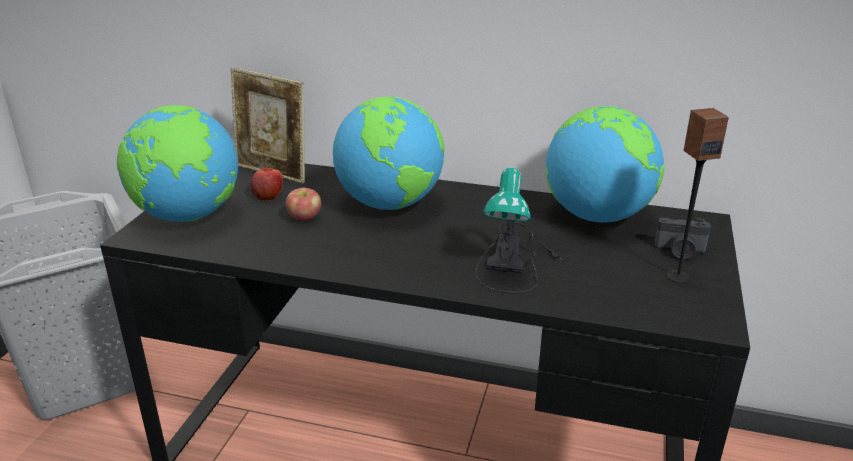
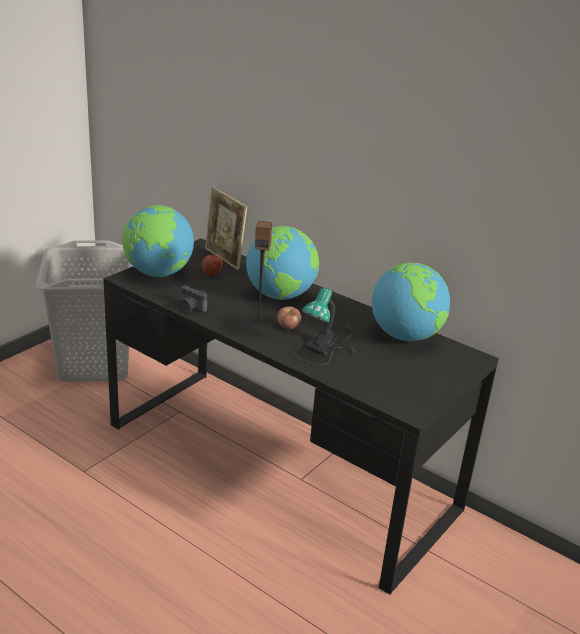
camera: 20 degrees right, 0 degrees up
(304, 218) = (223, 291): apple -> apple (288, 327)
(677, 276) = (418, 383): speaker -> speaker (258, 318)
(680, 252) = (436, 370): camera -> camera (190, 308)

